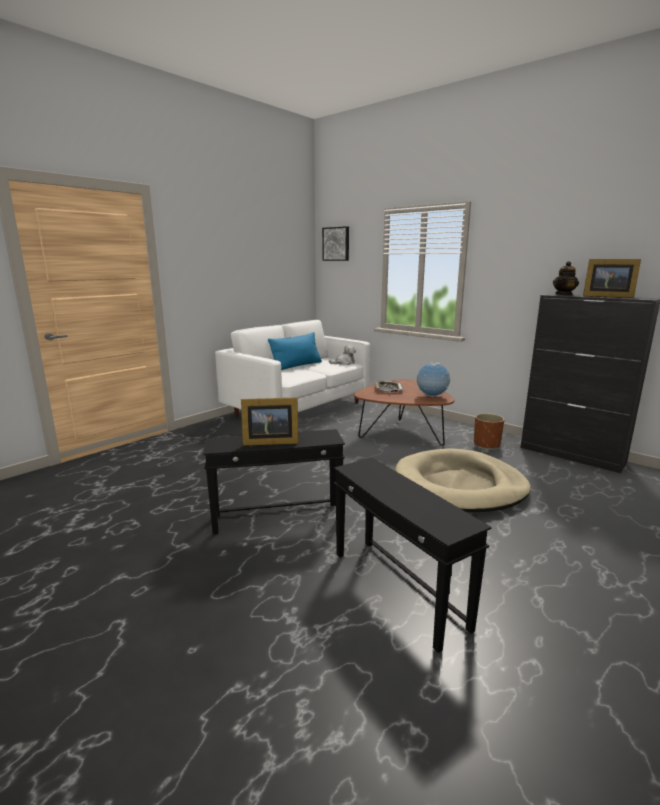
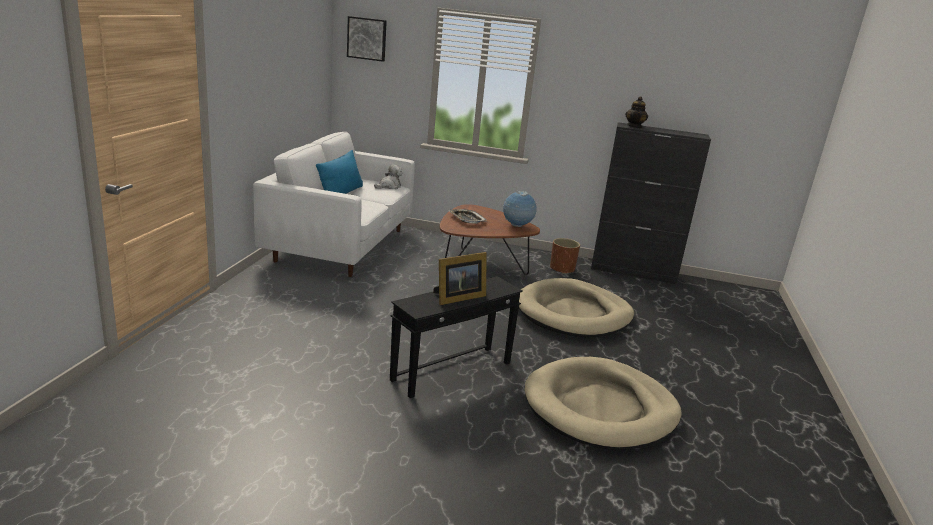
camera: 30 degrees left, 5 degrees up
(396, 589) = (600, 408): black side table -> beige dog bed
(606, 296) = (669, 131): picture frame -> none

